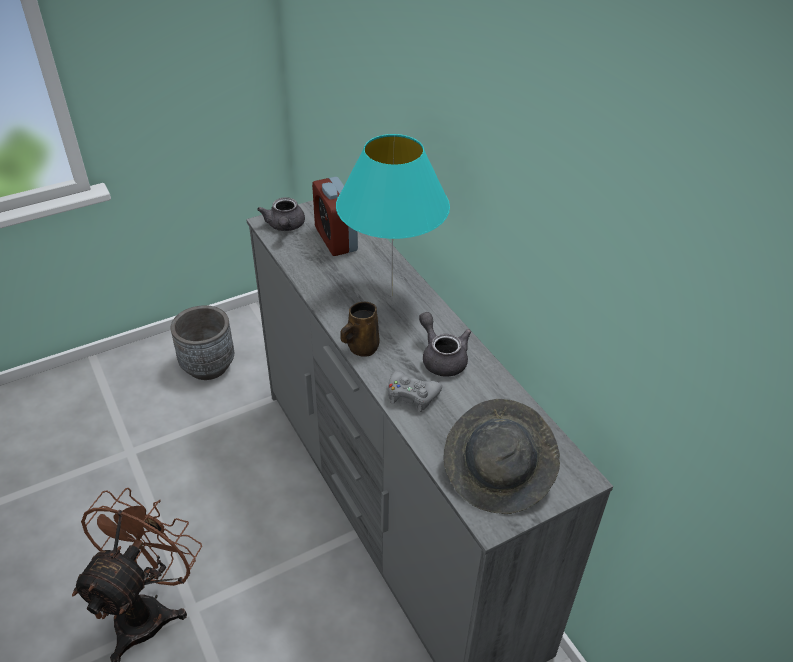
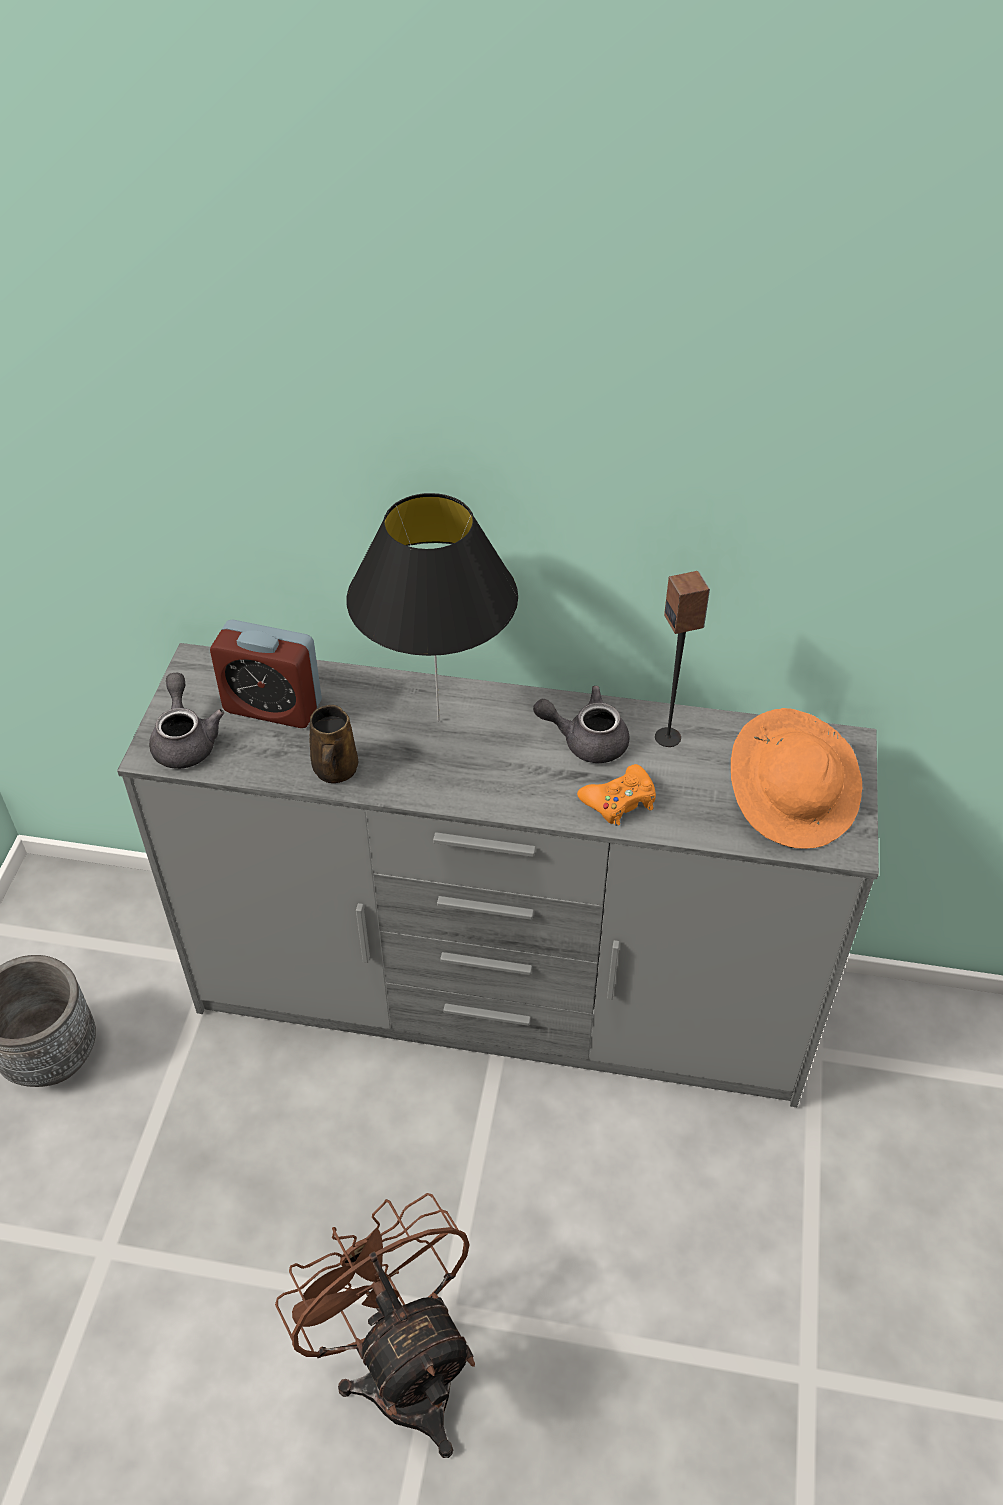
camera: 50 degrees left, 5 degrees up
(285, 227) = (185, 740): grey teapot -> grey teapot turned 135 degrees counterclockwise
(361, 348) = (500, 799): brown mug -> brown mug (335, 771)
(391, 296) = (438, 719): turquoise table lamp -> black table lamp
(412, 395) = (619, 801): grey game controller -> orange game controller
(485, 390) = (668, 737): none -> speaker
(499, 473) = (791, 800): grey hat -> orange hat

